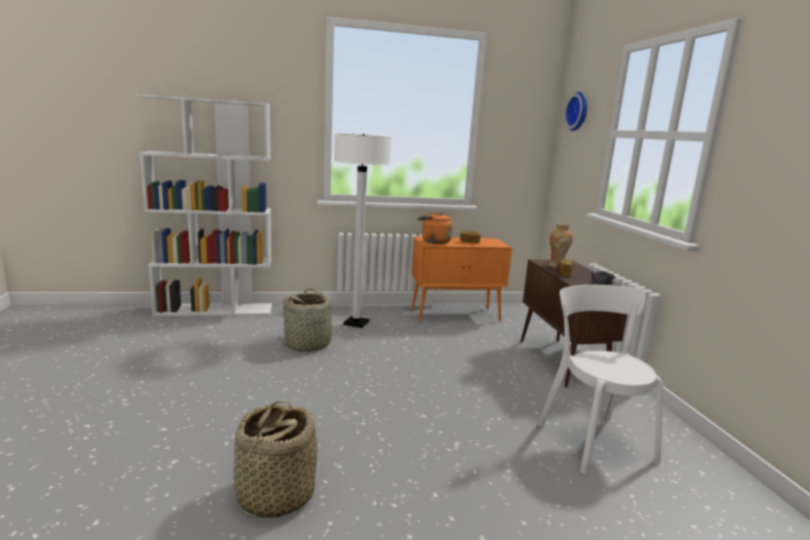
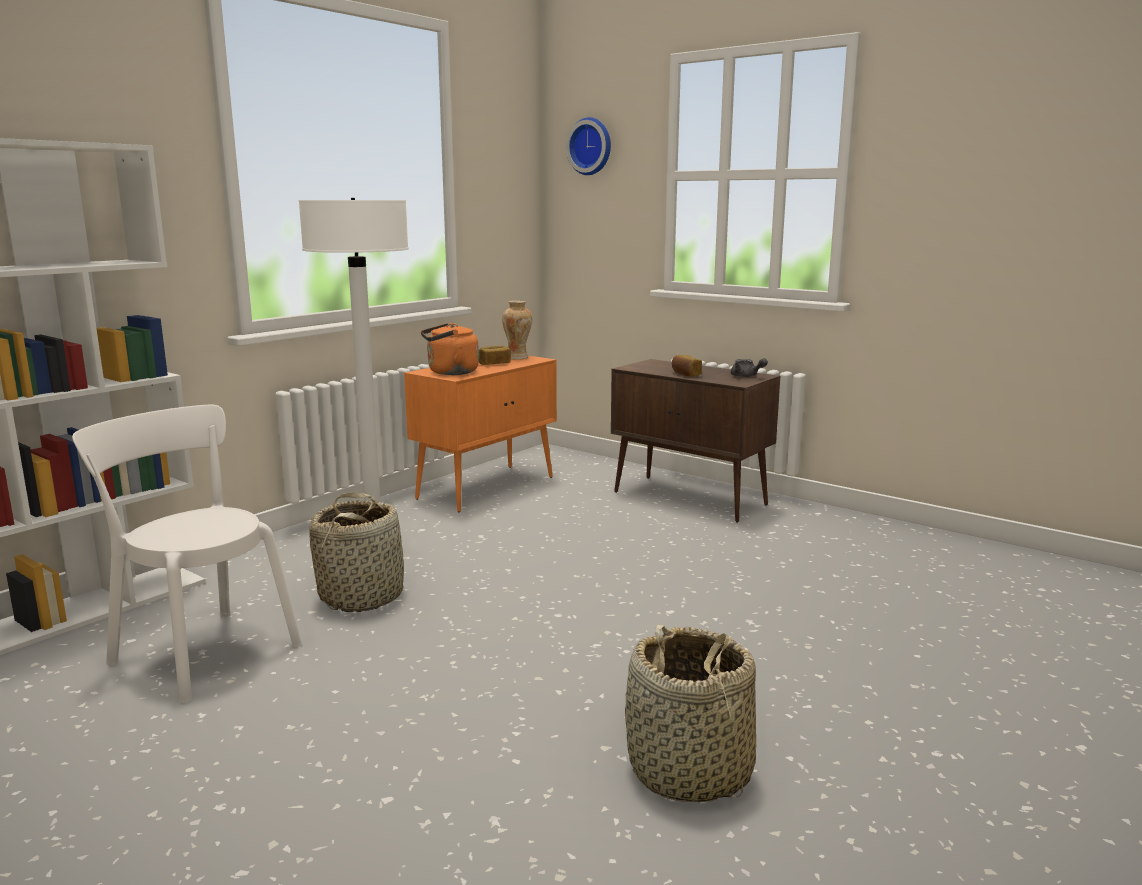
camera: 40 degrees left, 0 degrees up
(557, 266) = (658, 368): vase -> vase (518, 358)
(592, 439) = (839, 559): white chair -> white chair (201, 650)

